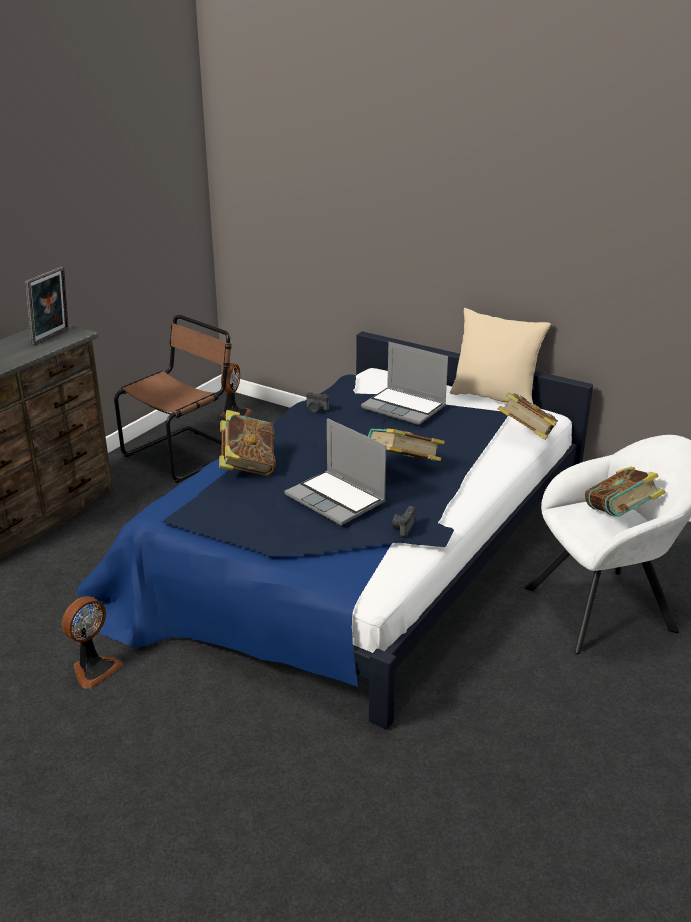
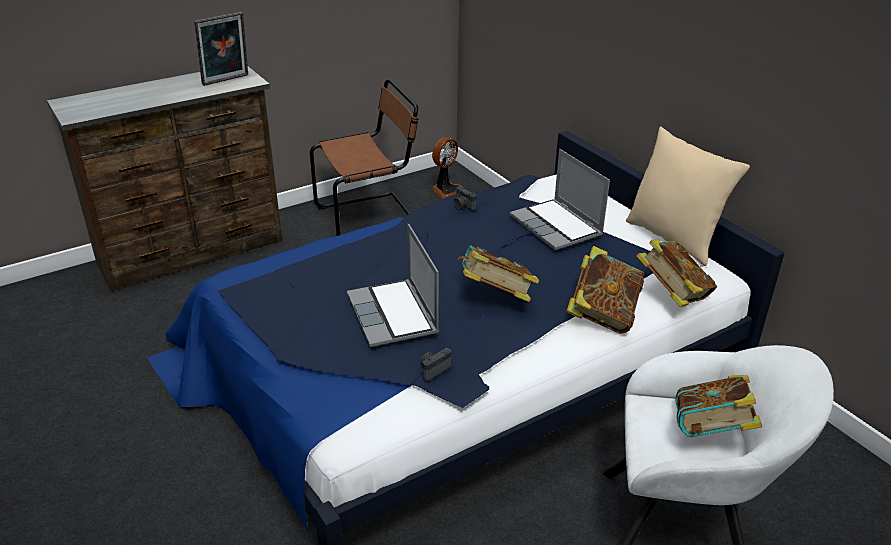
camera: 25 degrees right, 5 degrees up
(94, 669) = (131, 414): fan -> none
(248, 466) = (344, 253): book -> book (602, 315)

